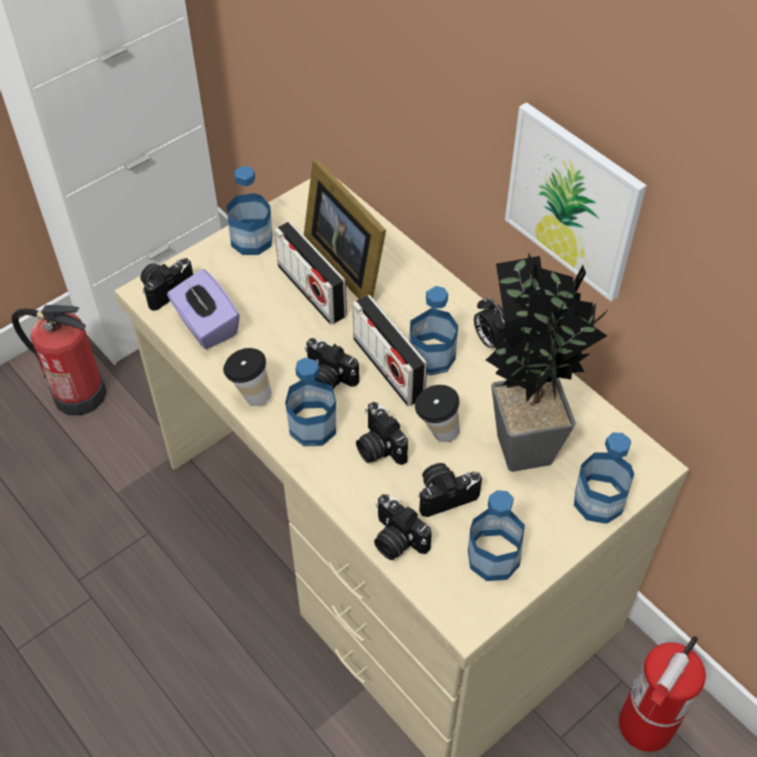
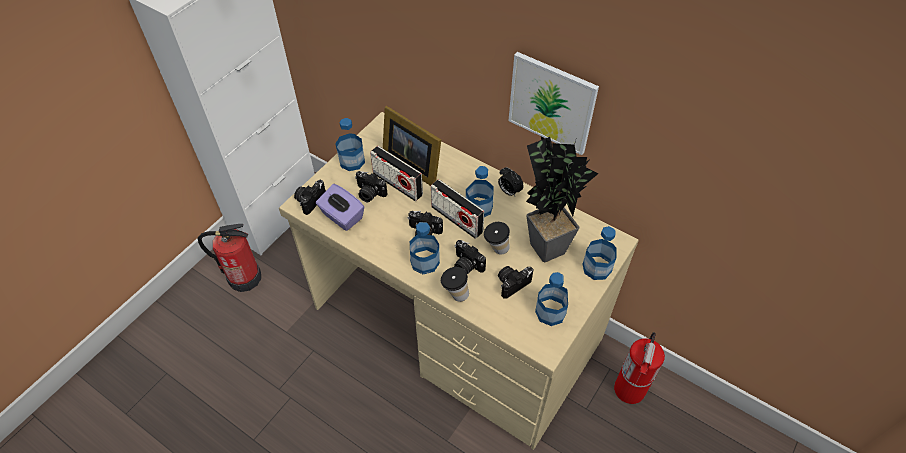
camera: 15 degrees left, 0 degrees up
(250, 394) = (382, 251): cup -> cup (455, 294)
(396, 540) = (493, 315): camera -> camera (369, 193)

